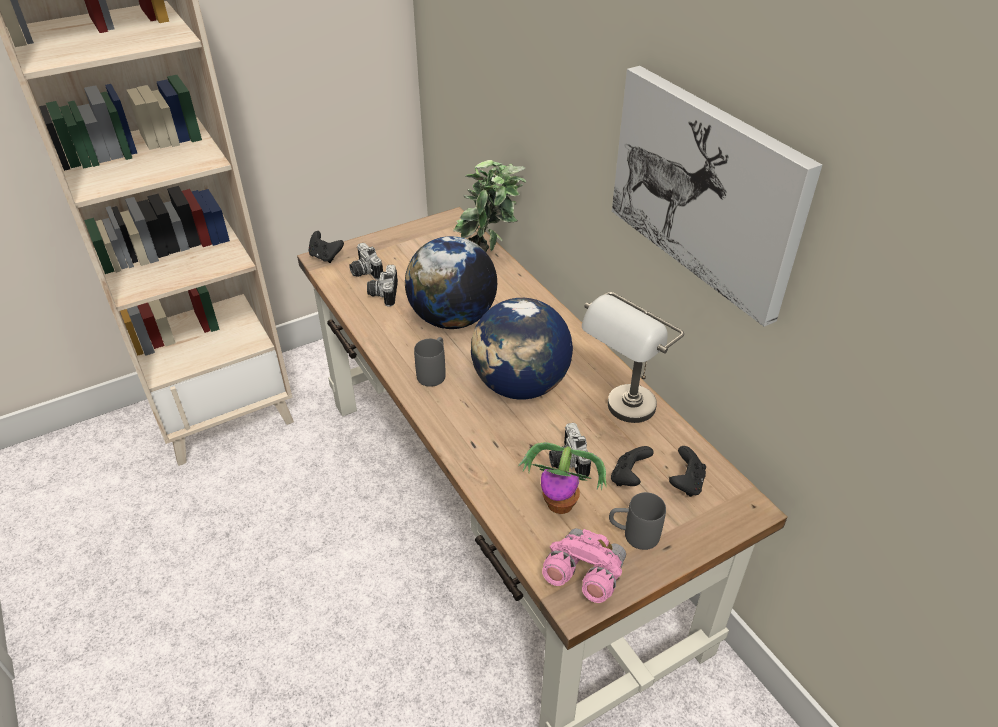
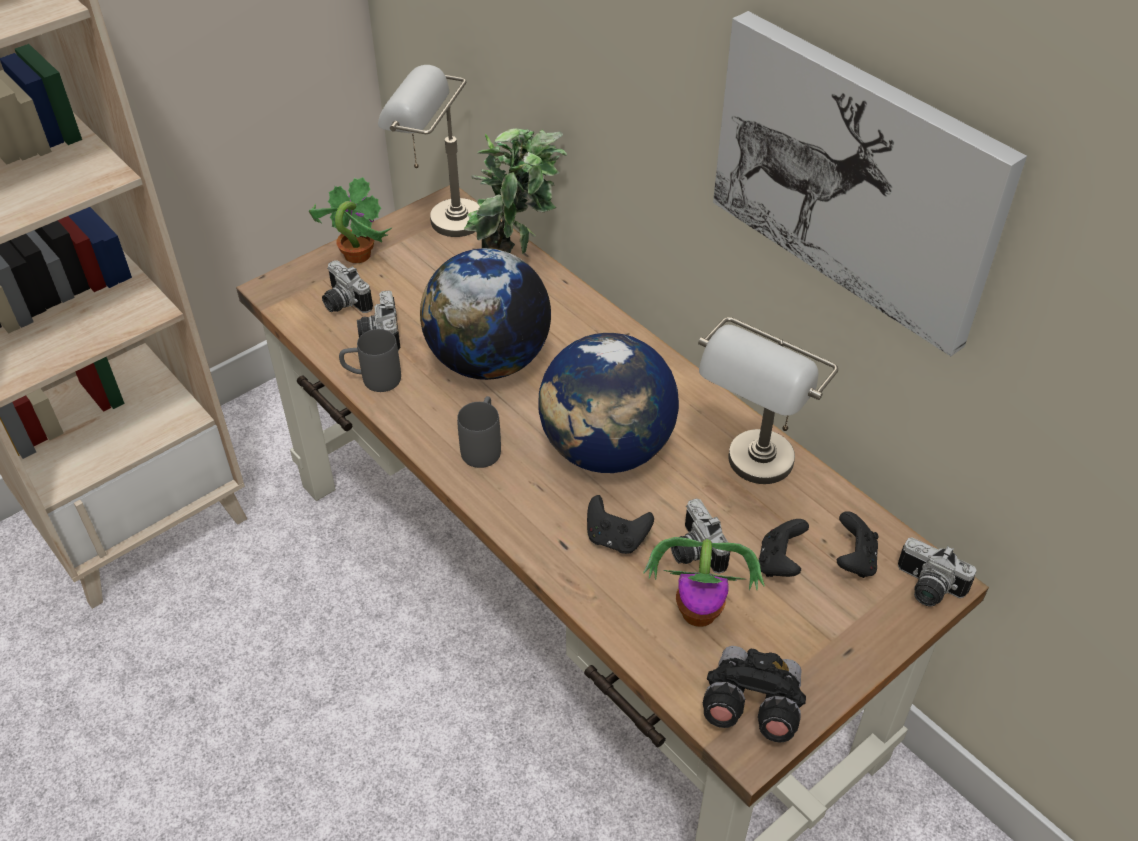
camera: 10 degrees left, 5 degrees up
(325, 257) = (279, 285): black game controller -> black game controller (616, 539)
(381, 244) = (356, 255): none -> potted plant
(443, 227) = (438, 218): none -> grey table lamp
(583, 575) = (750, 706): pink binoculars -> black binoculars
(633, 535) = (802, 641): grey mug -> grey mug (372, 379)
(738, 511) = (926, 588): none -> camera

